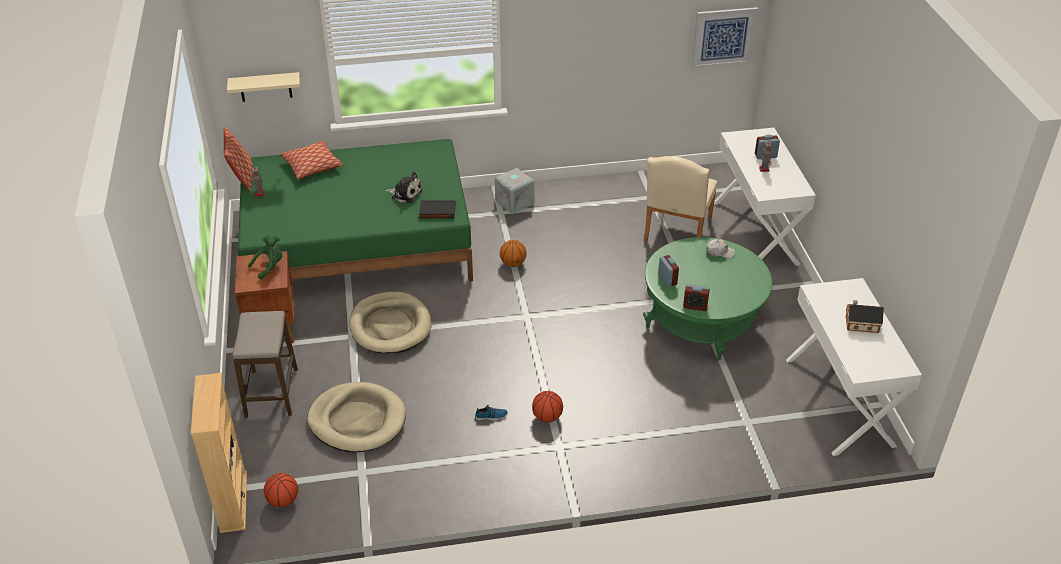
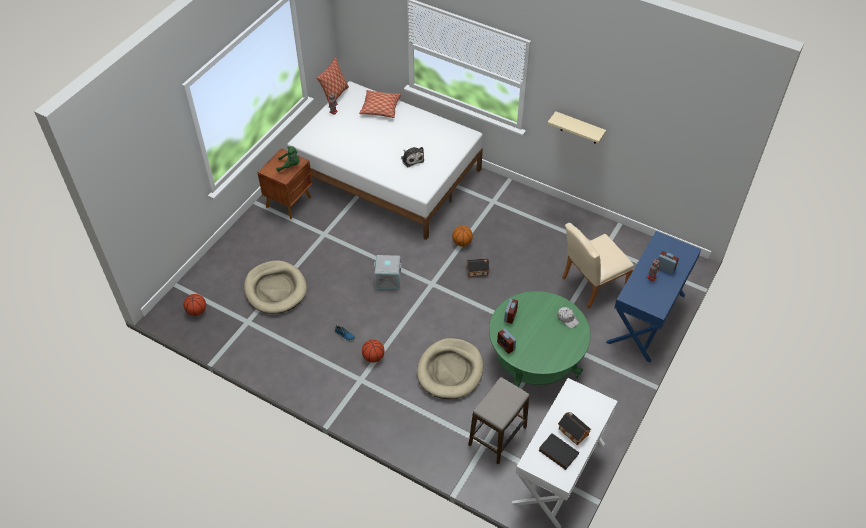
camera: 40 degrees right, 10 degrees up
(233, 502) = (175, 295): beige bookcase -> none
(265, 87) = (369, 42): beige shelf -> beige shelf (579, 128)
(271, 393) = (250, 243): stool -> stool (497, 436)
(358, 244) = (387, 174): green bed -> white bed
(390, 326) = (350, 241): beige dog bed -> beige dog bed (450, 370)
(437, 212) = (416, 183): black book -> black book (557, 453)
(514, 201) = (510, 198): grey storage box -> grey storage box (388, 279)
(559, 279) = (478, 271): none -> toy house
(723, 37) = (701, 159): picture -> none
(755, 233) = (647, 319): white desk -> blue desk

